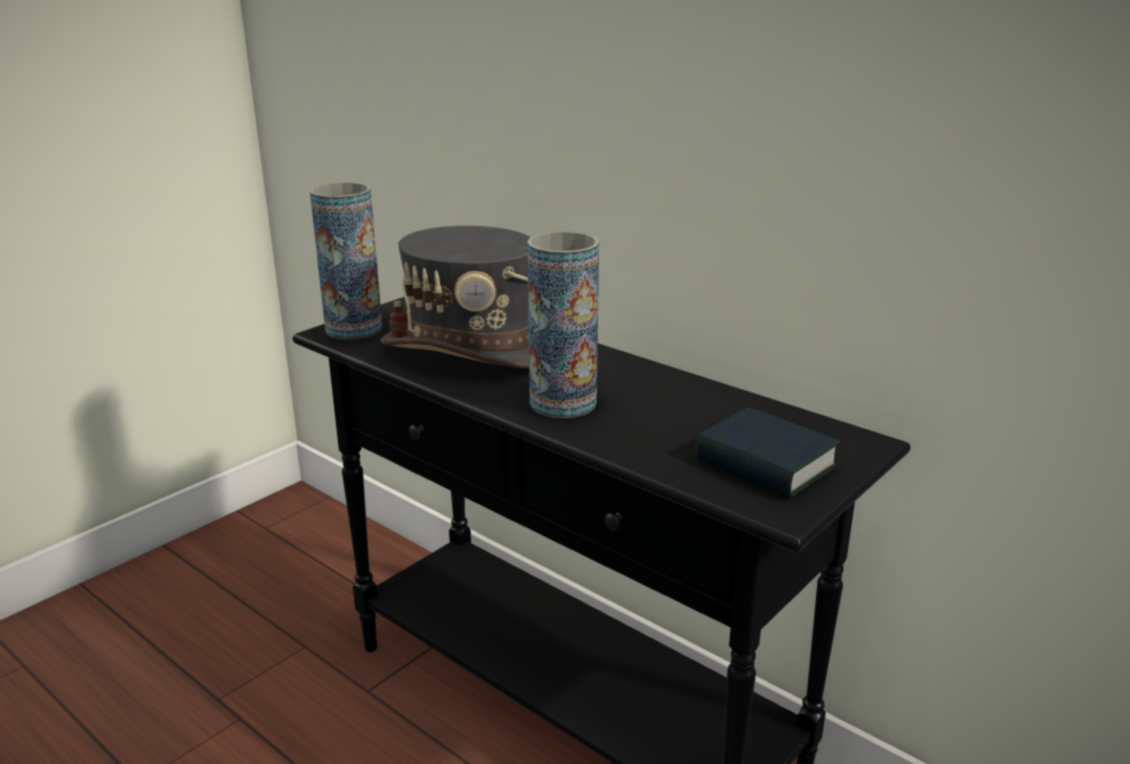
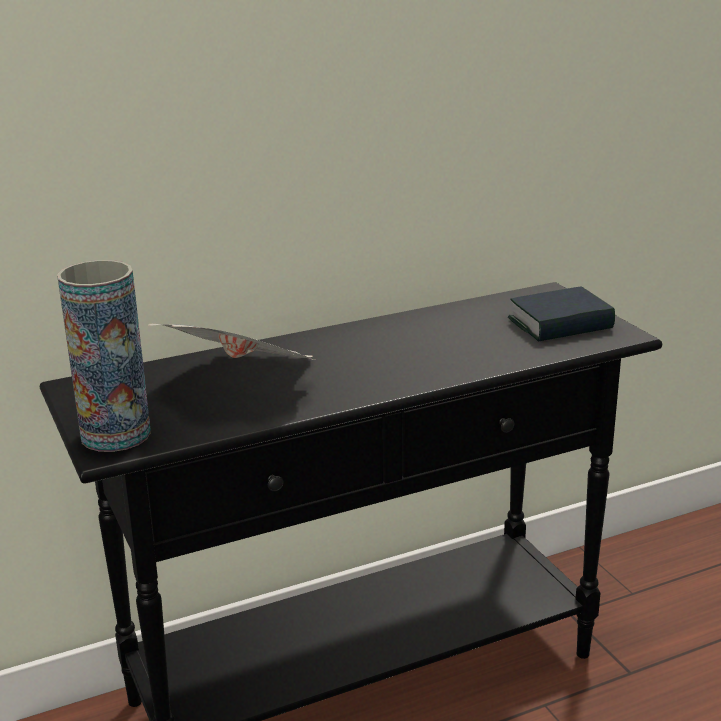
camera: 65 degrees left, 0 degrees up
(472, 347) = (244, 383): grey hat -> newspaper
(563, 403) = (405, 367): vase -> none

